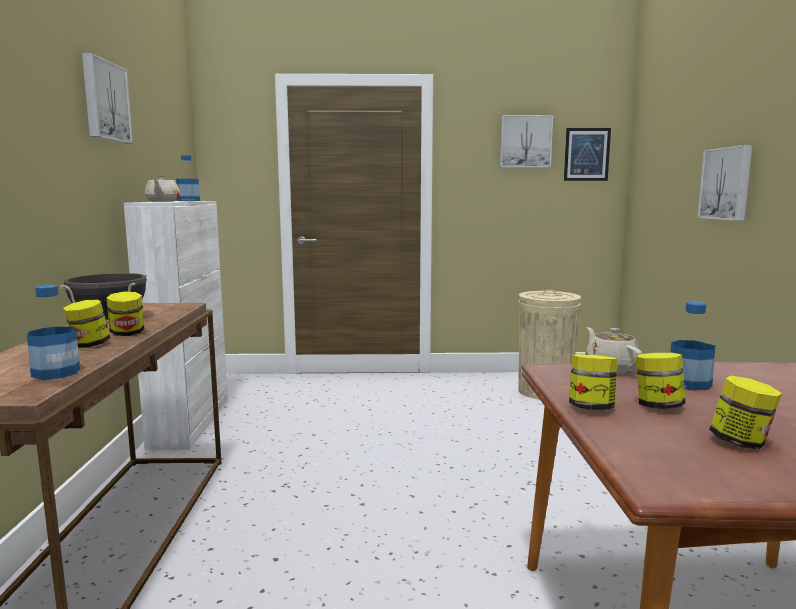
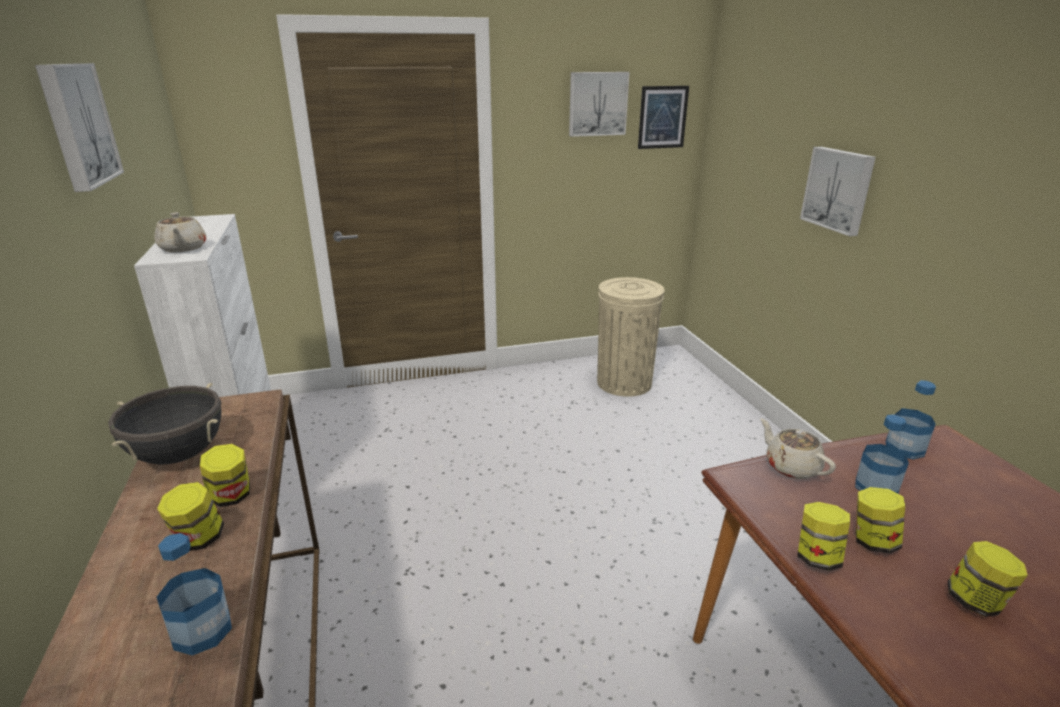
camera: 15 degrees left, 15 degrees up
(189, 201) = (207, 229): bottle -> bottle (904, 448)

